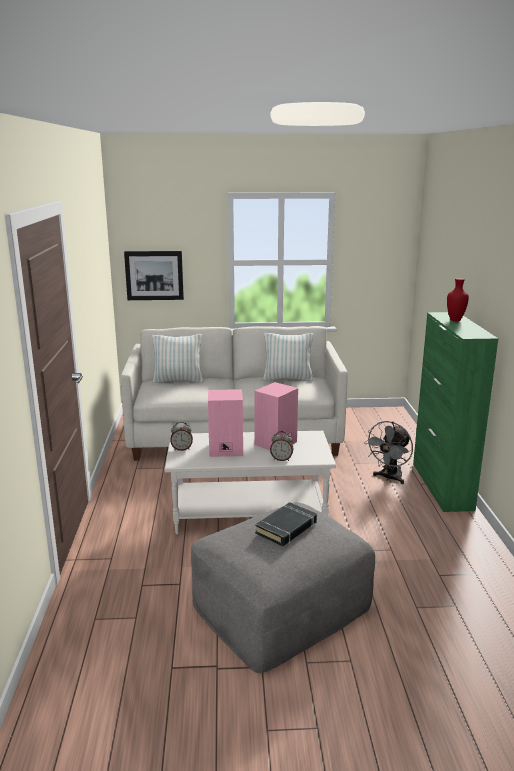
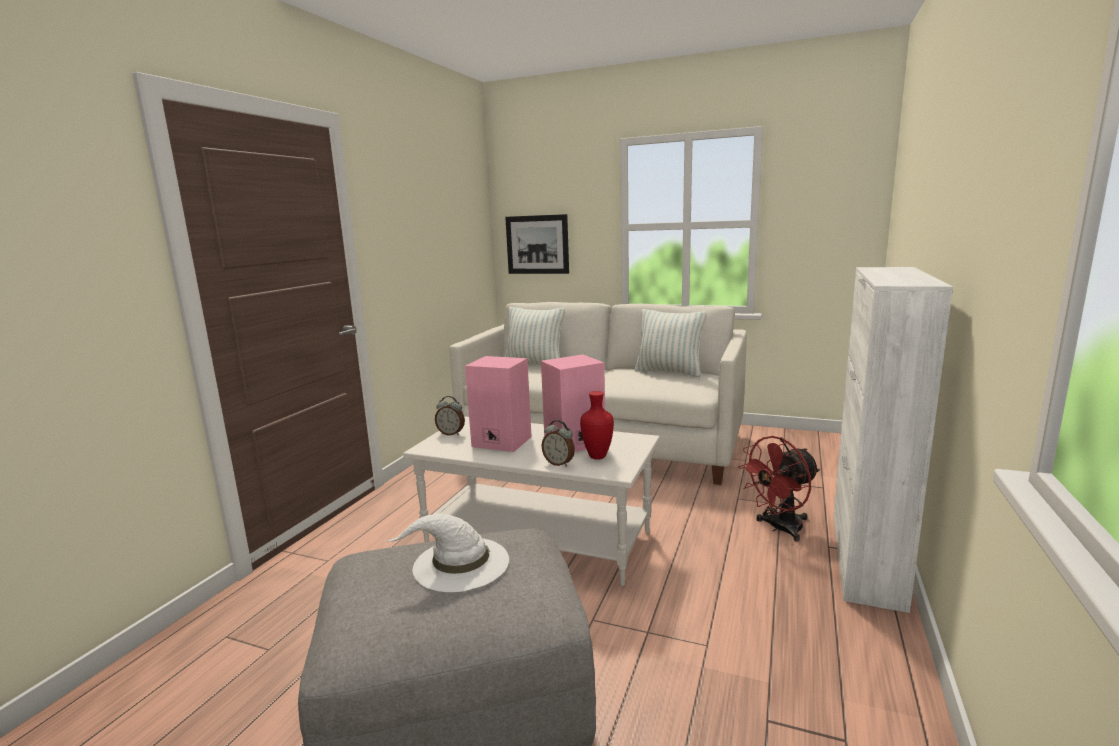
camera: 25 degrees right, 5 degrees down
(286, 528) = (459, 564): black book -> white hat
(389, 478) = (779, 528): grey fan -> red fan
(442, 486) = (865, 557): green cabinet -> white cabinet
(455, 320) = (894, 272): red vase -> red vase (597, 457)

